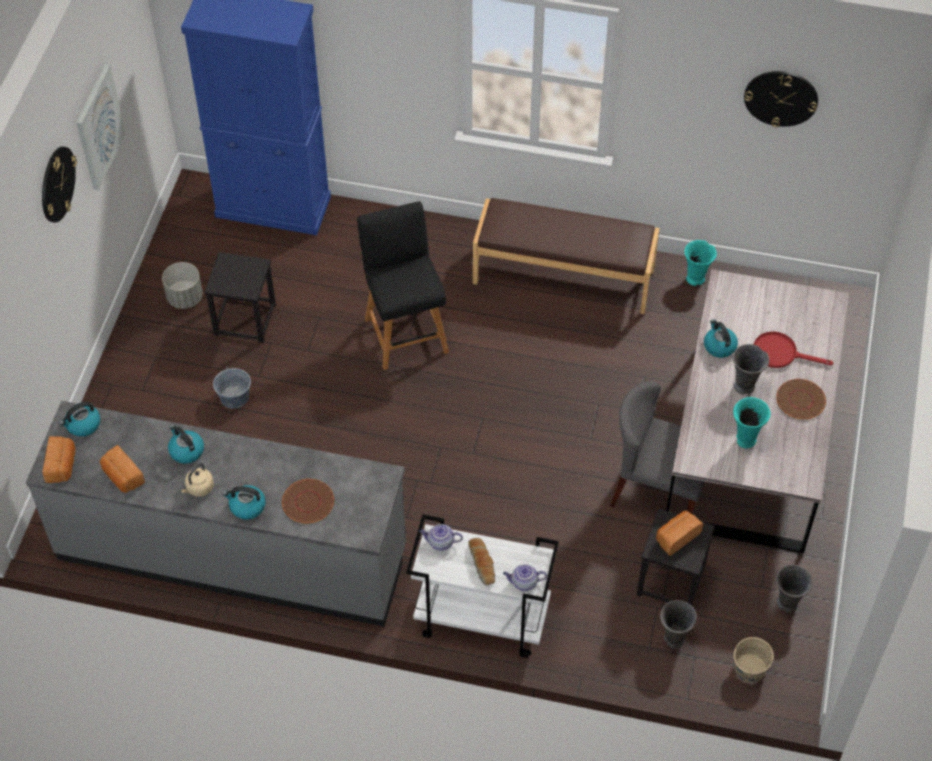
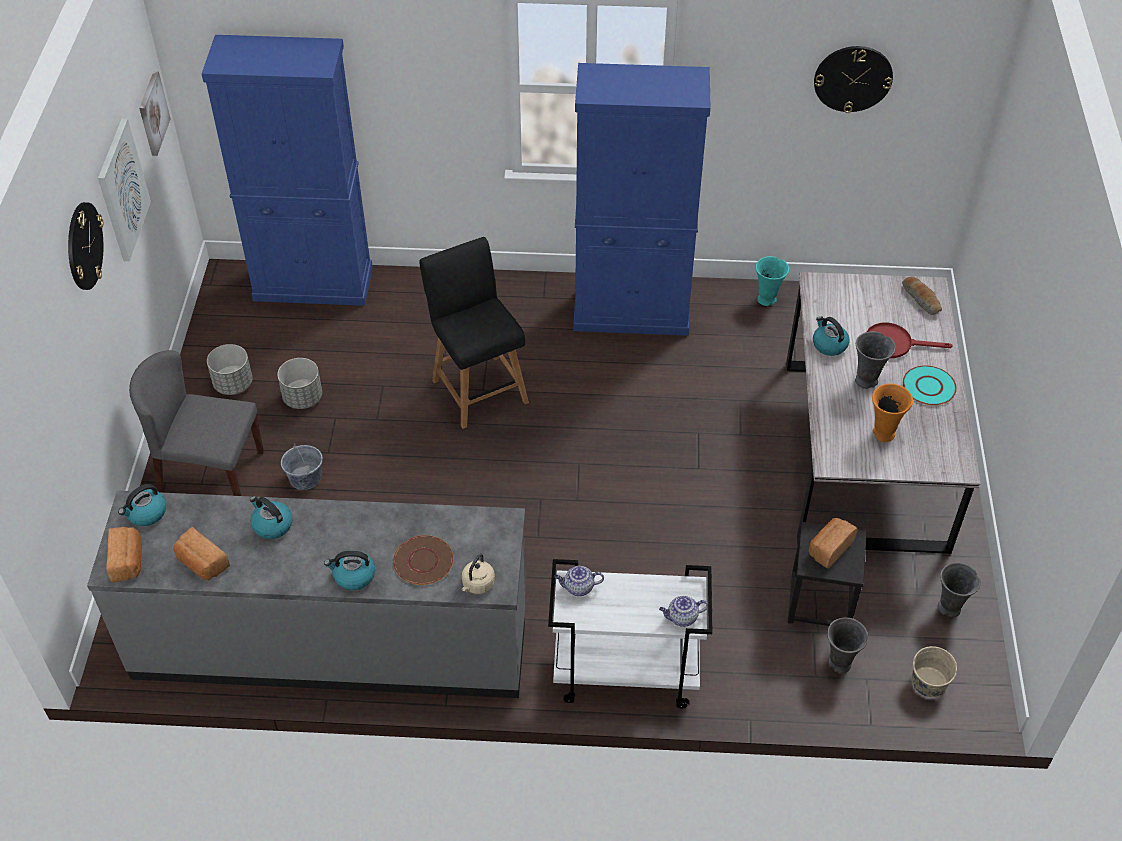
camera: 10 degrees left, 5 degrees down
(136, 50) = (152, 113): none -> picture
(199, 488) = (294, 564): beige kettle -> beige kettle (477, 585)
(244, 320) = (302, 398): black stool -> grey planter
(482, 564) = (631, 604): bread -> bread (921, 299)
(563, 275) = (631, 313): brown bench -> blue cabinet
(657, 490) = (782, 510): grey chair -> grey chair (210, 473)
(745, 440) = (883, 434): turquoise vase -> orange vase
(800, 400) = (928, 386): brown plate -> turquoise plate

